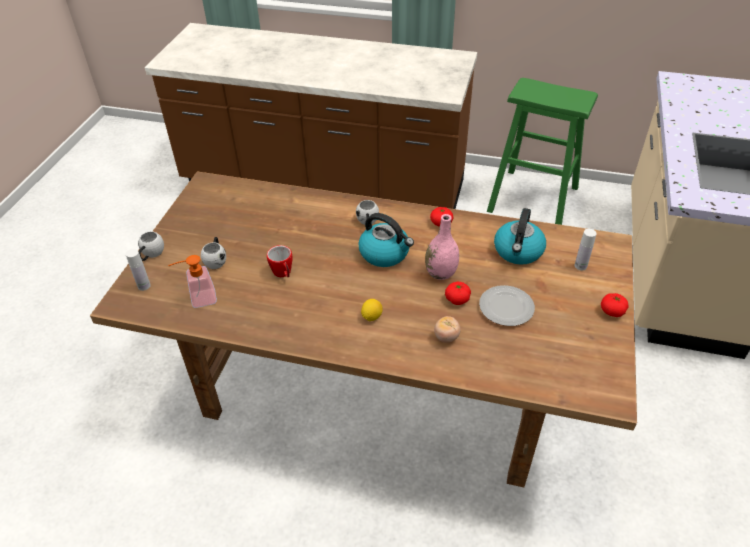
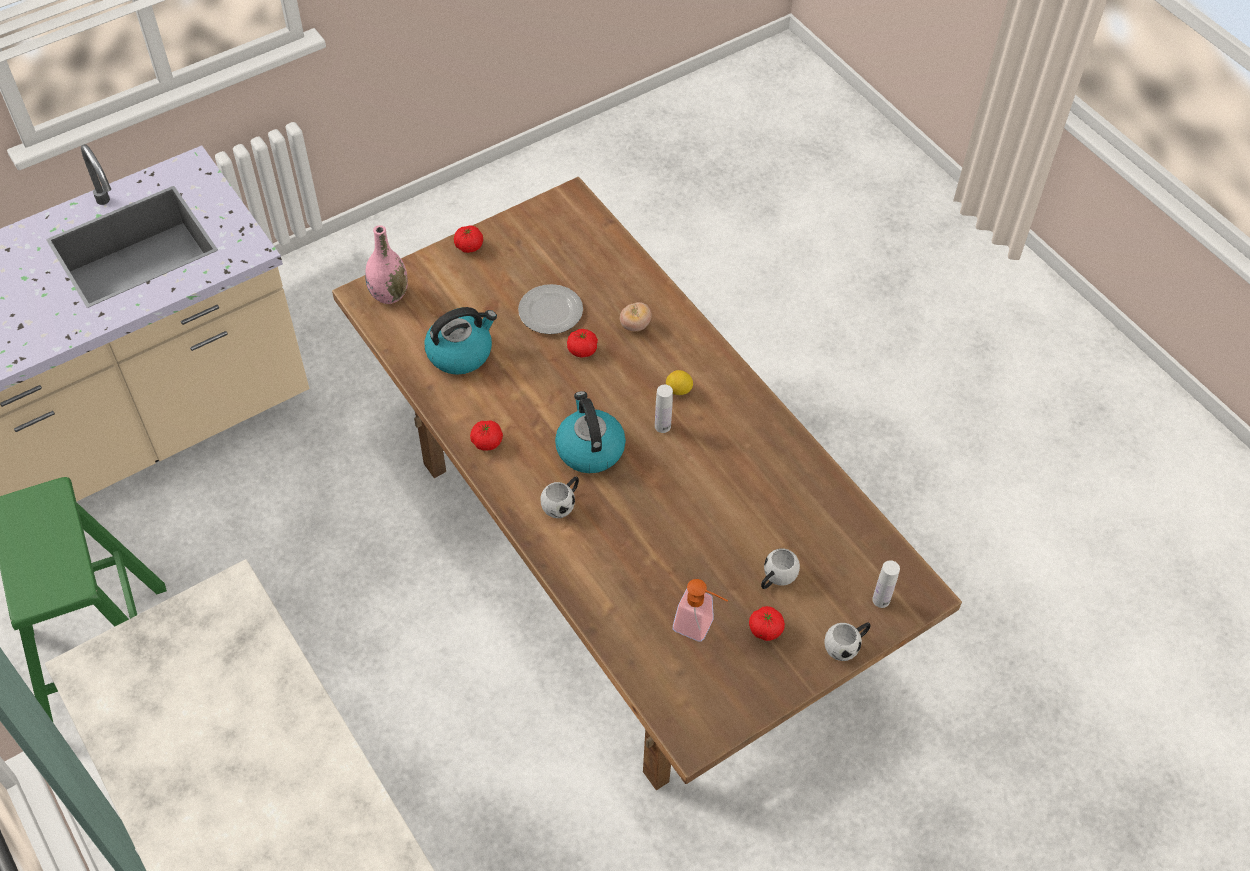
camera: 140 degrees left, 10 degrees up
(198, 299) = (832, 535): soap dispenser -> soap dispenser (699, 627)
(203, 236) = (765, 629): none -> tomato
(283, 274) = (718, 503): mug -> none
(441, 273) = (563, 385): pink vase -> pink vase (389, 295)
(580, 266) = (429, 298): white bottle -> white bottle (662, 426)

